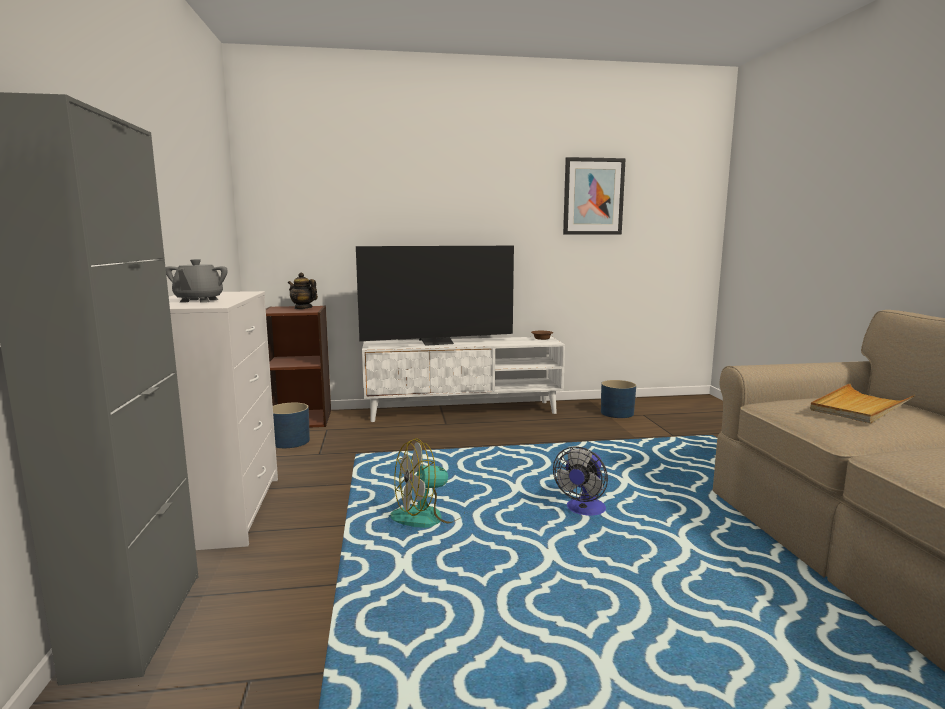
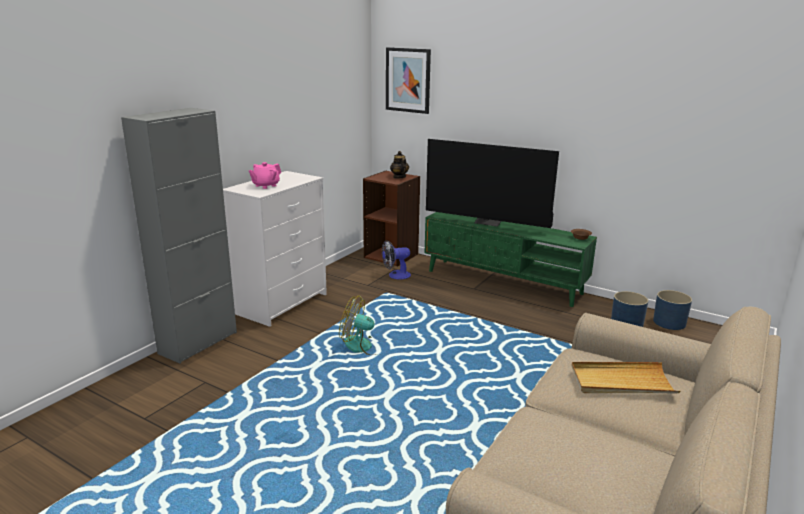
camera: 40 degrees right, 10 degrees up
(198, 301) = (265, 186): grey teapot -> pink teapot
(290, 442) = (364, 271): blue planter -> blue planter (669, 322)
(463, 411) = (504, 282): white tv stand -> green tv stand
(583, 511) = (453, 381): fan -> fan (395, 275)
(593, 196) = (656, 110): picture -> picture (408, 80)

